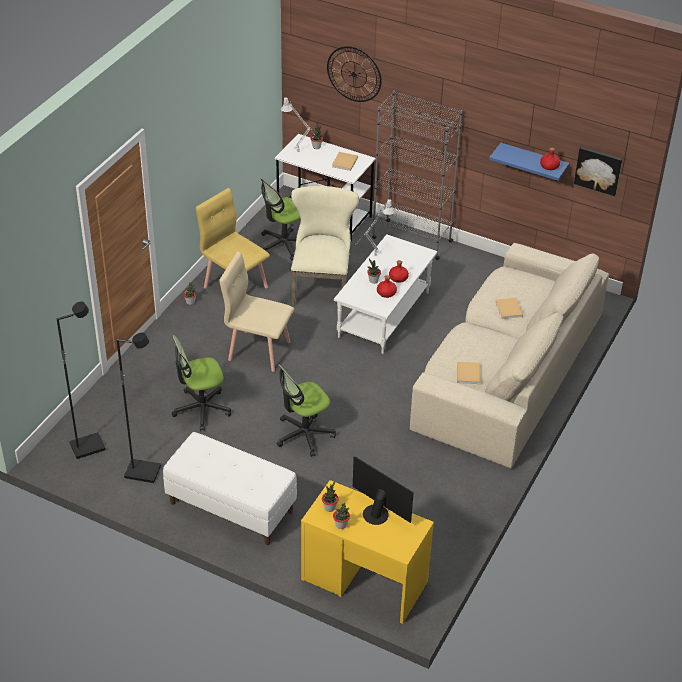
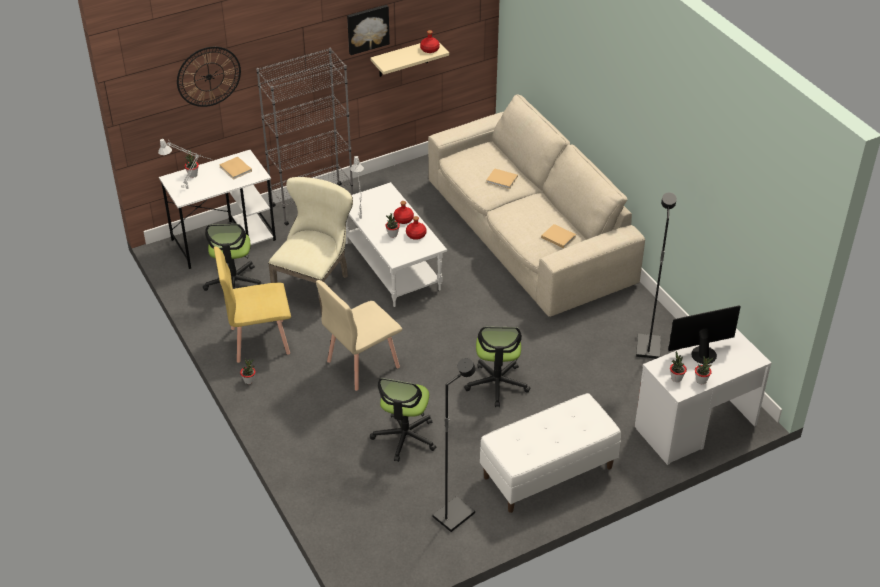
camera: 55 degrees left, 0 degrees up
(88, 446) = (384, 542): black floor lamp -> black floor lamp (647, 347)
(321, 285) = (315, 285): beige chair -> beige chair turned 75 degrees clockwise
(364, 581) = (695, 426): yellow desk -> white desk
(533, 162) = (403, 58): blue shelf -> beige shelf
(598, 170) = (461, 29): picture -> picture (367, 28)

